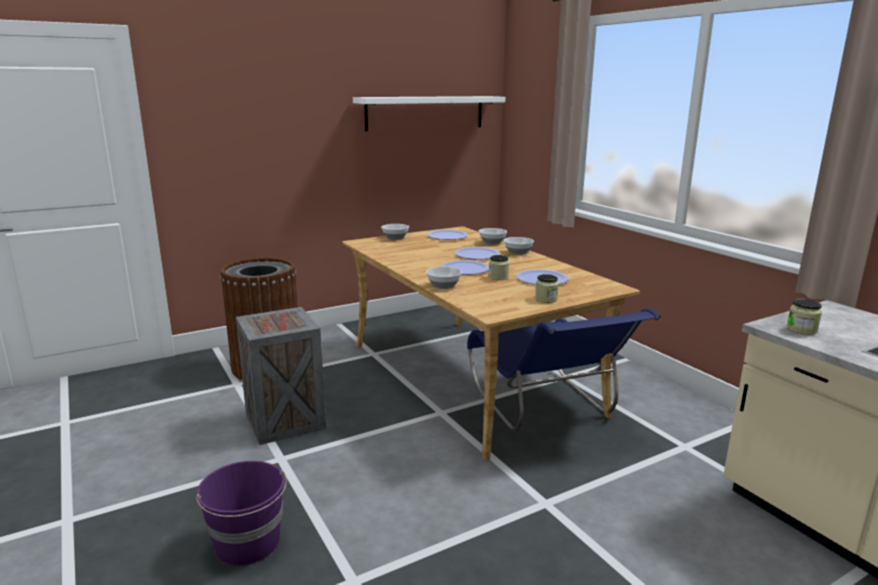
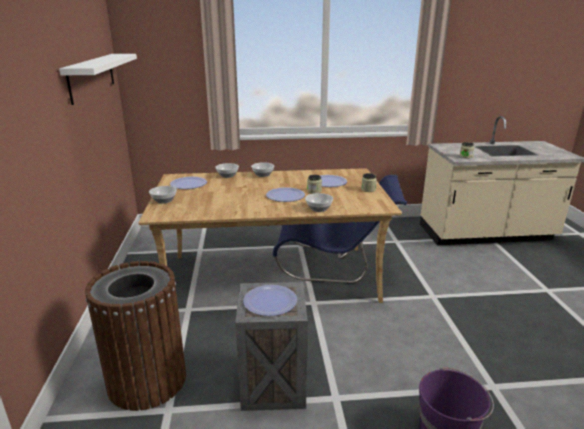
camera: 65 degrees left, 5 degrees up
(477, 255) = (254, 186): plate -> plate (270, 301)

